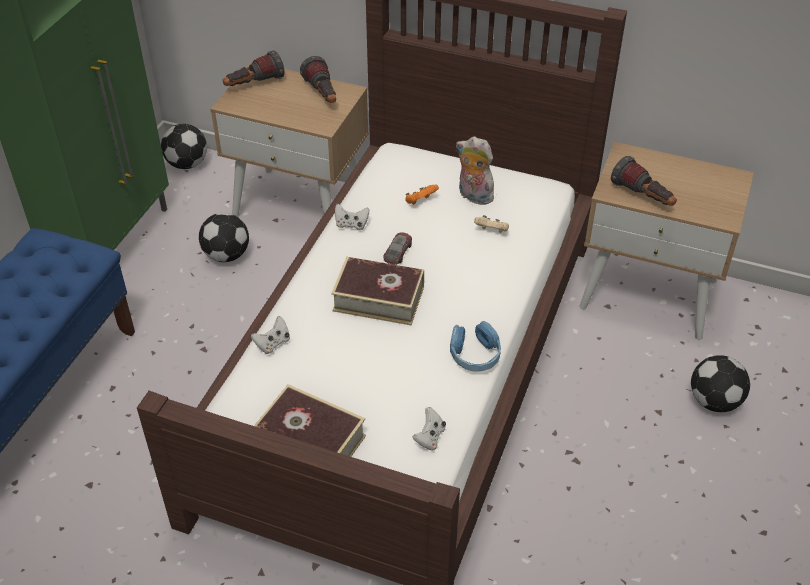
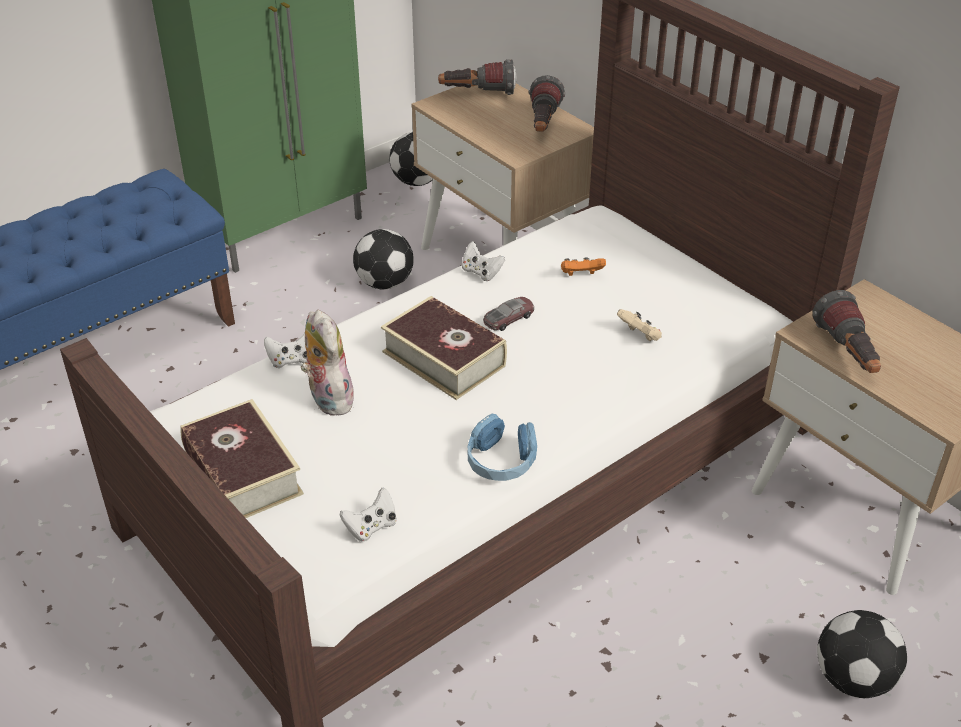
camera: 30 degrees right, 5 degrees down
(473, 196) = (650, 291): plush toy -> plush toy (328, 398)

